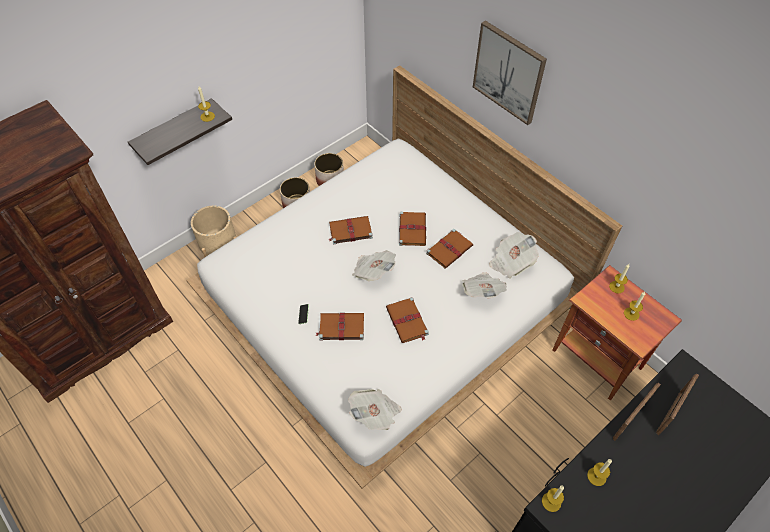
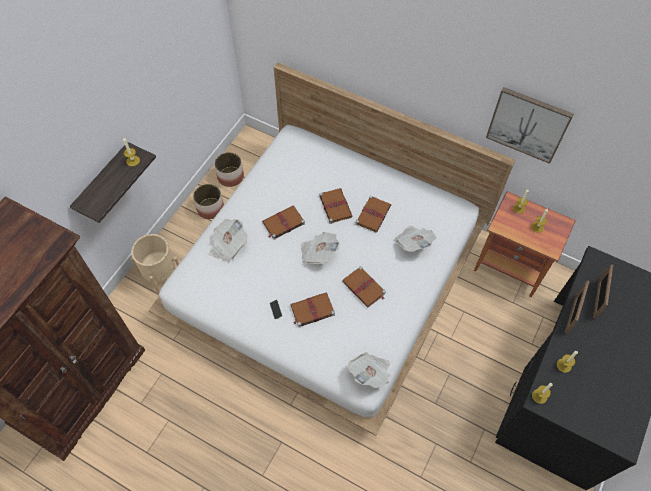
camera: 20 degrees left, 5 degrees up
(508, 72) = (392, 55): picture -> picture (528, 124)
(511, 262) = (426, 210): newspaper -> newspaper (228, 246)

